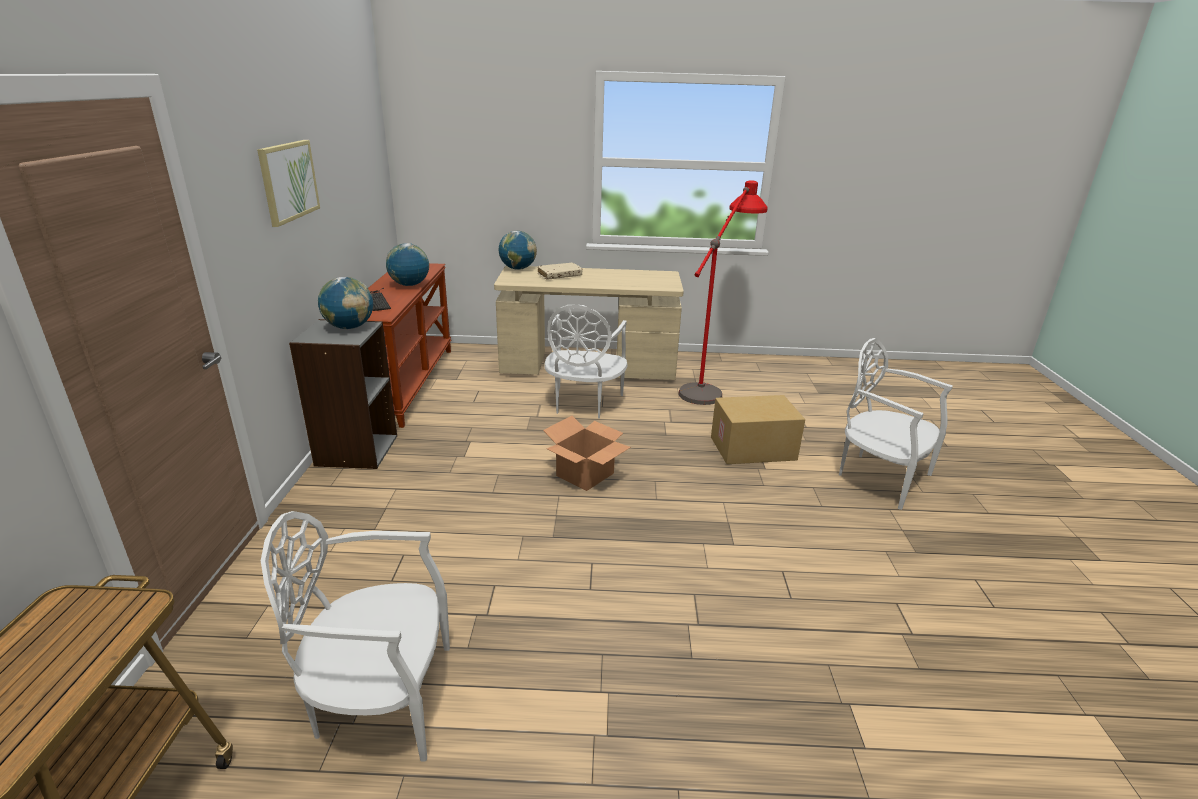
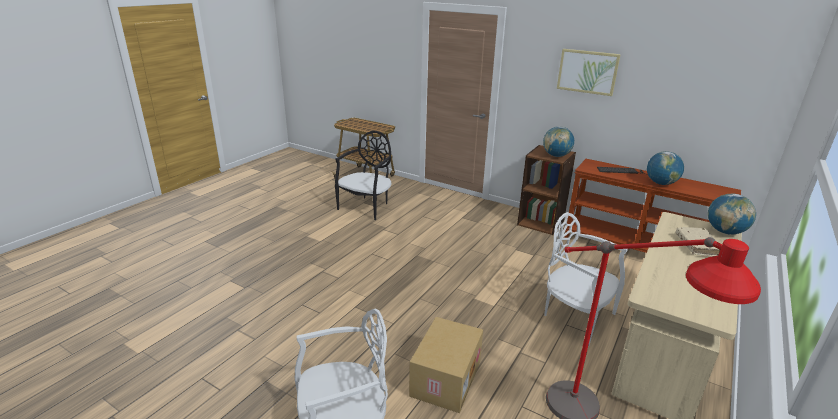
camera: 120 degrees right, 0 degrees up
(356, 450) = (541, 222): grey bookcase -> brown bookcase
(381, 699) = (366, 207): white chair -> black chair
(585, 474) = (467, 282): cardboard box -> none

